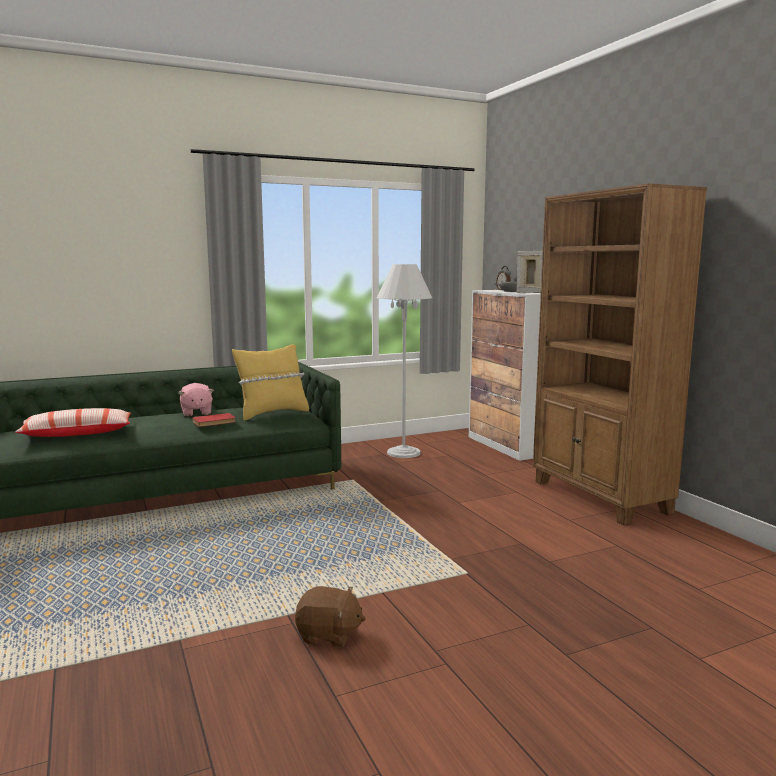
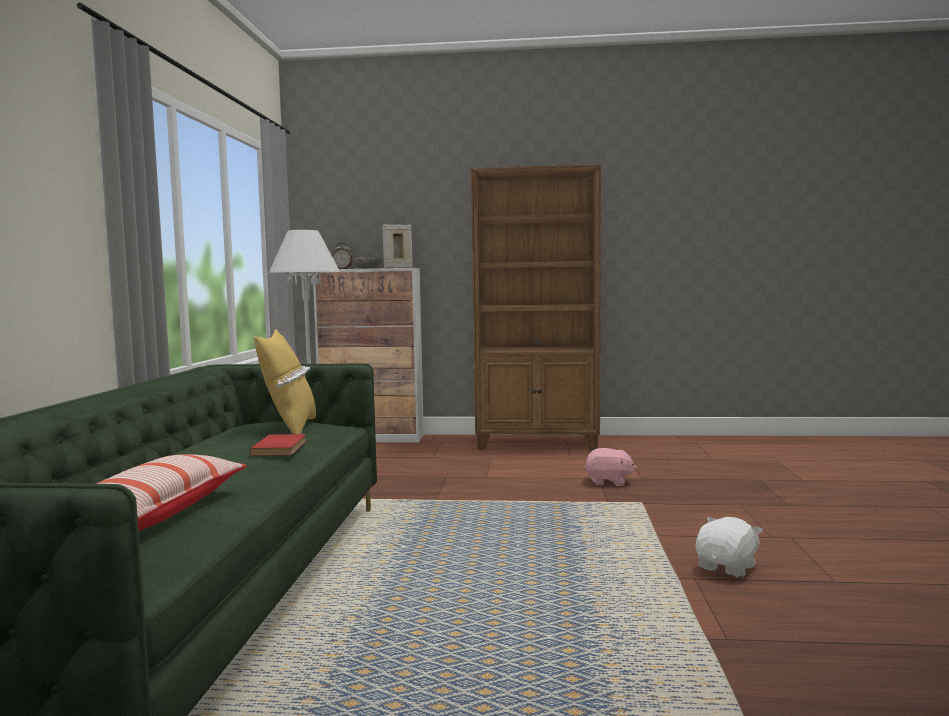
camera: 60 degrees left, 5 degrees down
(196, 413) = (205, 450): pink plush toy -> pink plush toy (608, 482)
(328, 635) = (727, 567): brown plush toy -> white plush toy

